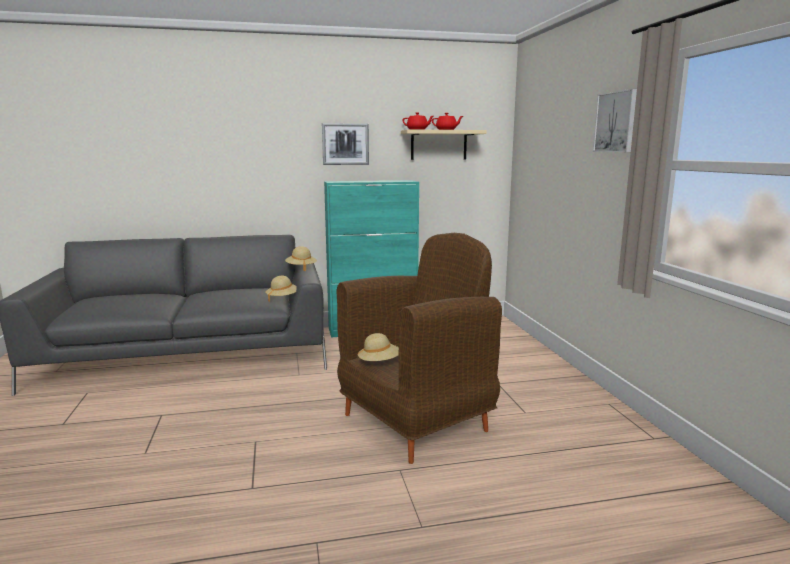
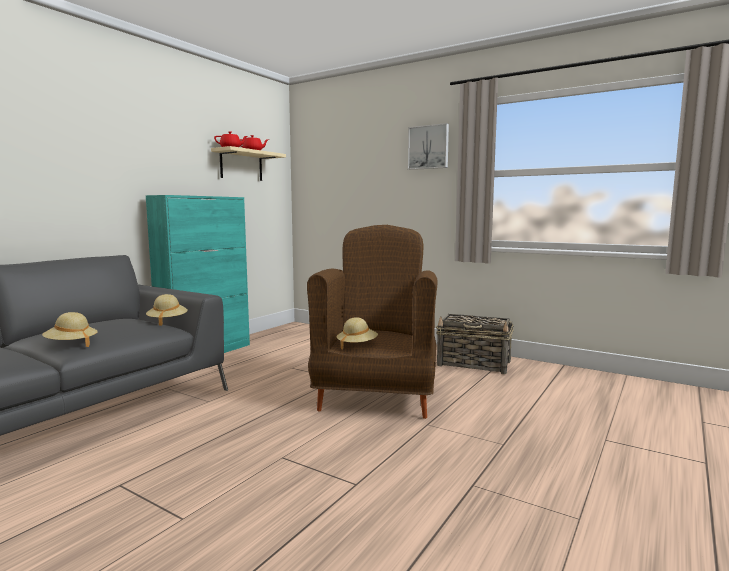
camera: 45 degrees left, 5 degrees down
(301, 268) = (157, 289): beige hat -> beige hat (71, 344)
(345, 144) = (162, 156): picture -> none
(595, 429) = (474, 364): none -> basket

